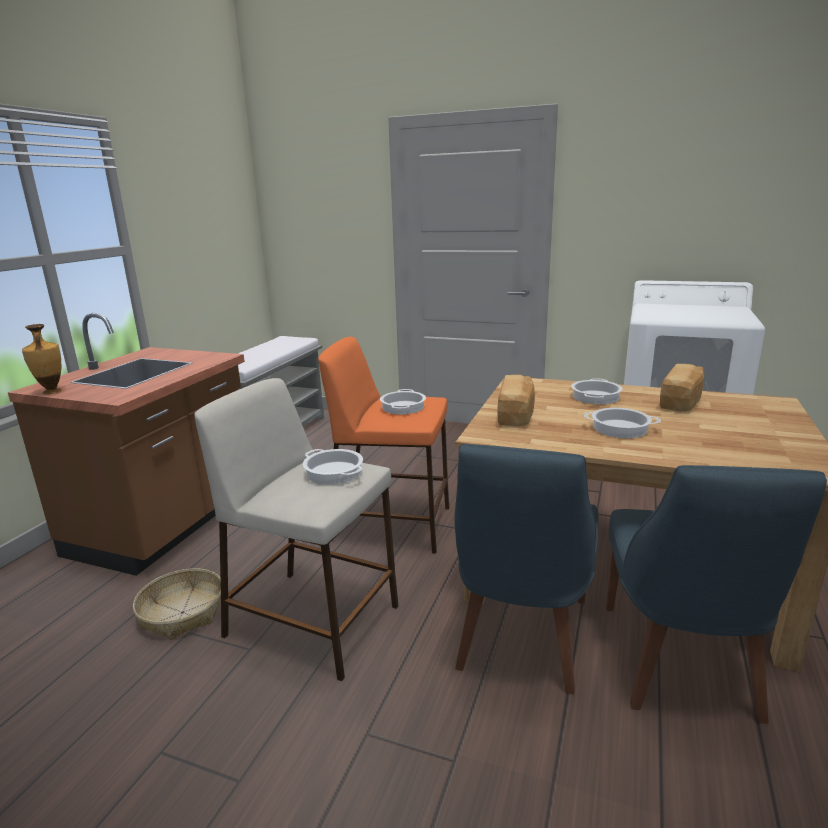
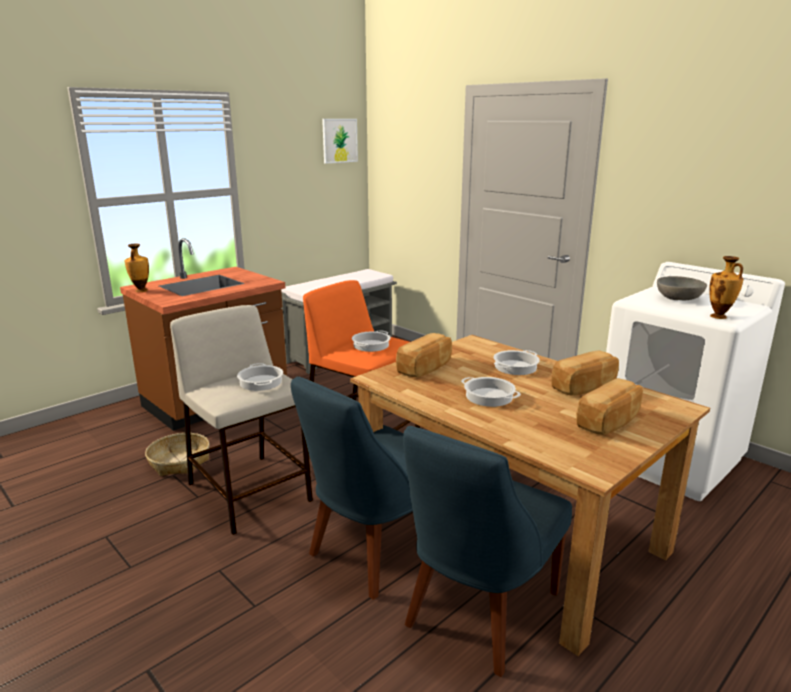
camera: 25 degrees right, 0 degrees up
(230, 187) = (339, 140): none -> picture
(678, 311) = (678, 299): none -> grey bowl
(736, 319) = (719, 317): none -> vase
(753, 426) = (610, 422): none -> bread

